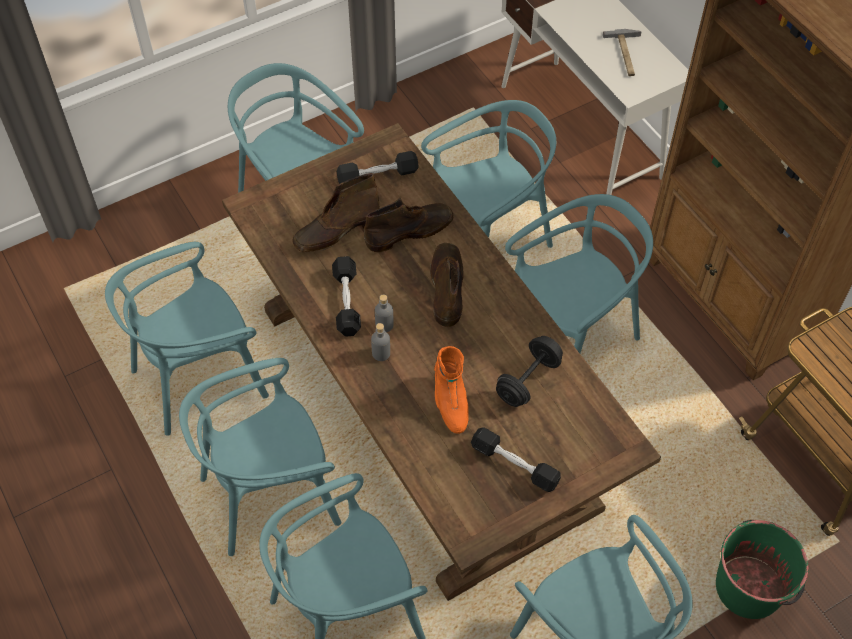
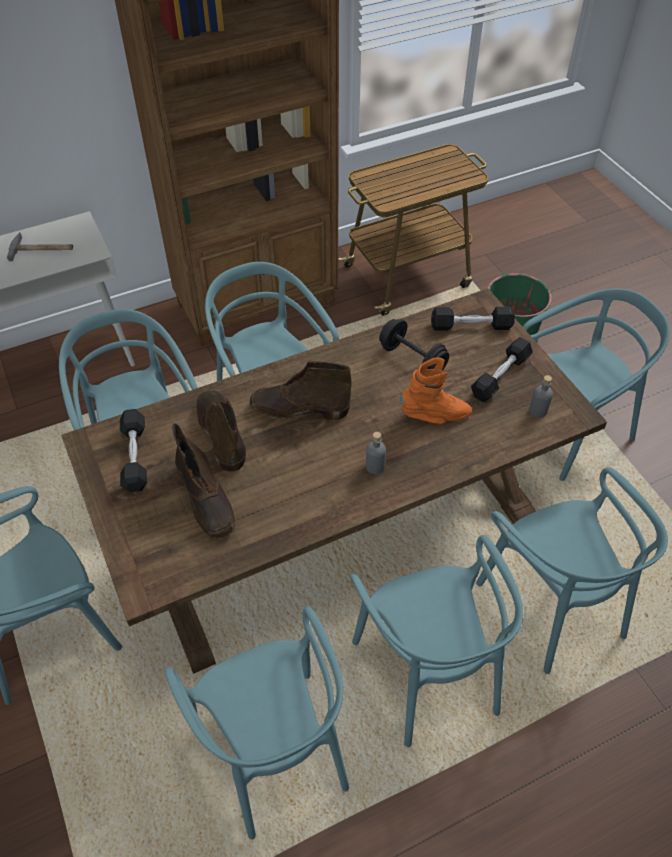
camera: 85 degrees left, 5 degrees down
(346, 302) = (306, 493): black dumbbell -> black dumbbell (471, 326)
(384, 325) = (340, 462): grey bottle -> grey bottle (538, 410)

